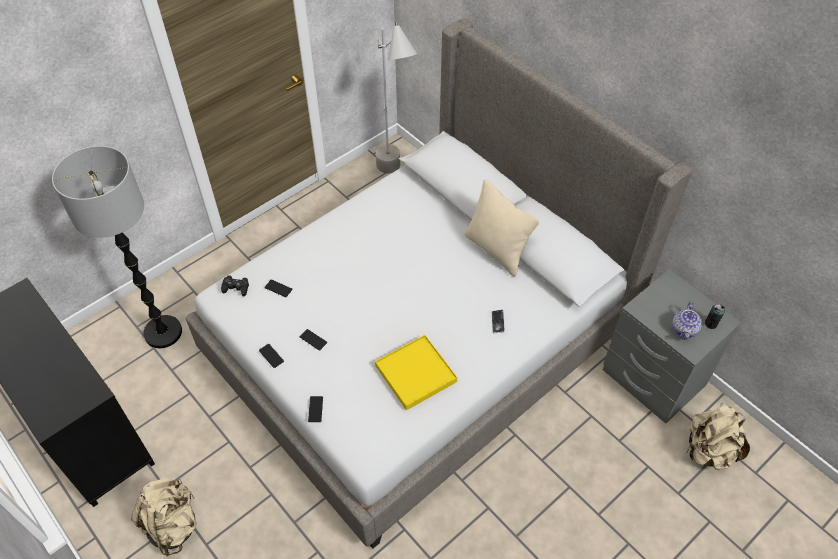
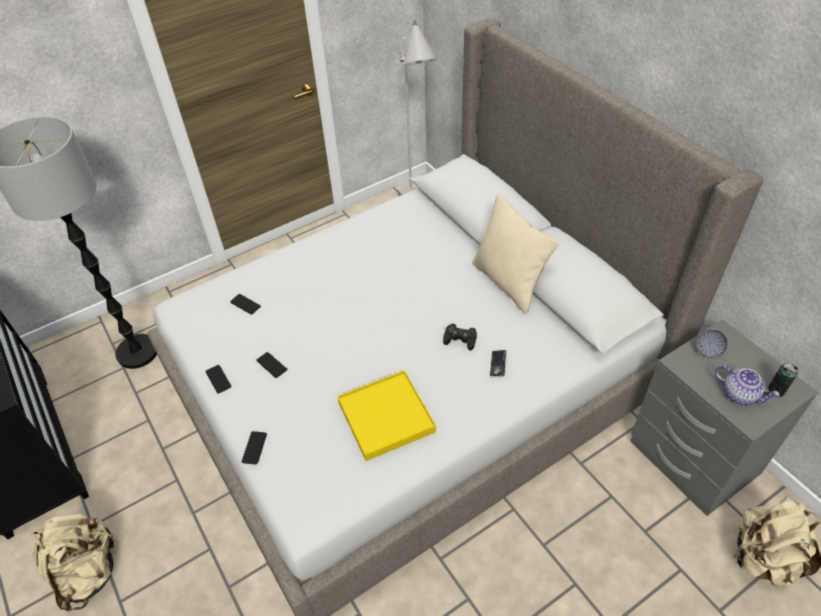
camera: 10 degrees right, 5 degrees down
(236, 288) = (198, 300): black game controller -> black game controller (460, 339)
(659, 296) = (708, 351): none -> bowl
(684, 329) = (740, 394): teapot -> teapot turned 75 degrees counterclockwise

